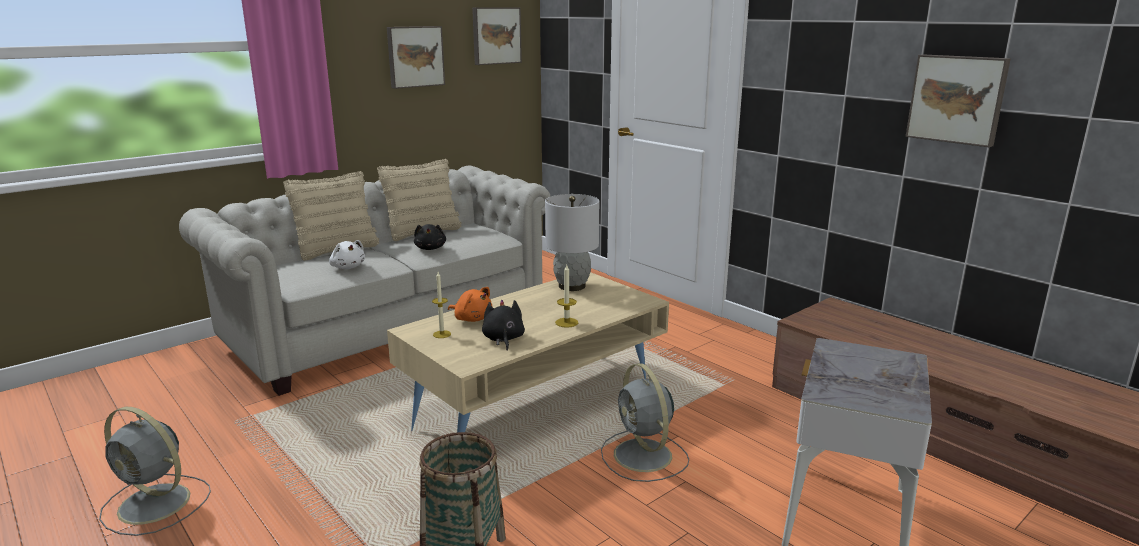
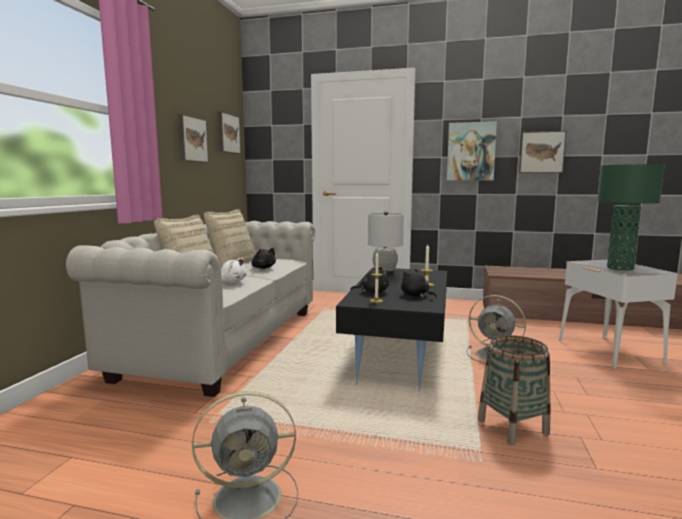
camera: 35 degrees left, 10 degrees down
(472, 319) = (372, 292): orange plush toy -> black plush toy
(535, 404) = (398, 351): beige coffee table -> black coffee table
(830, 85) = (471, 151): none -> picture
(856, 379) = (619, 268): none -> green table lamp

